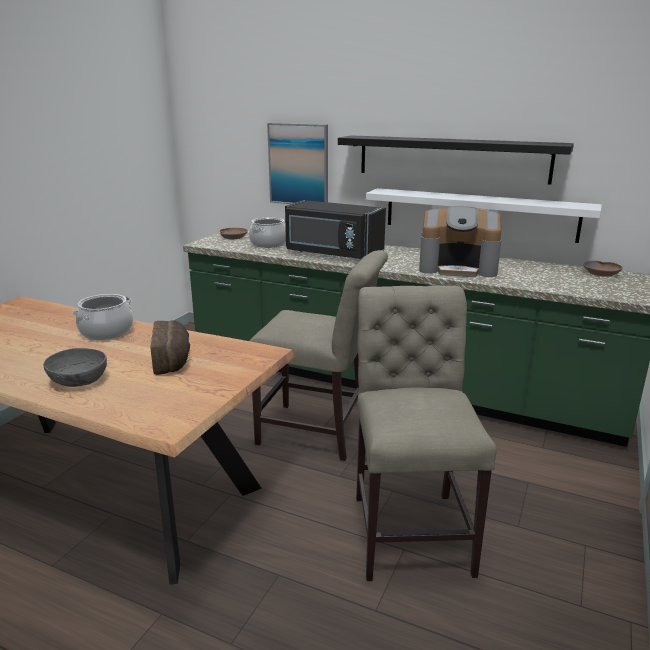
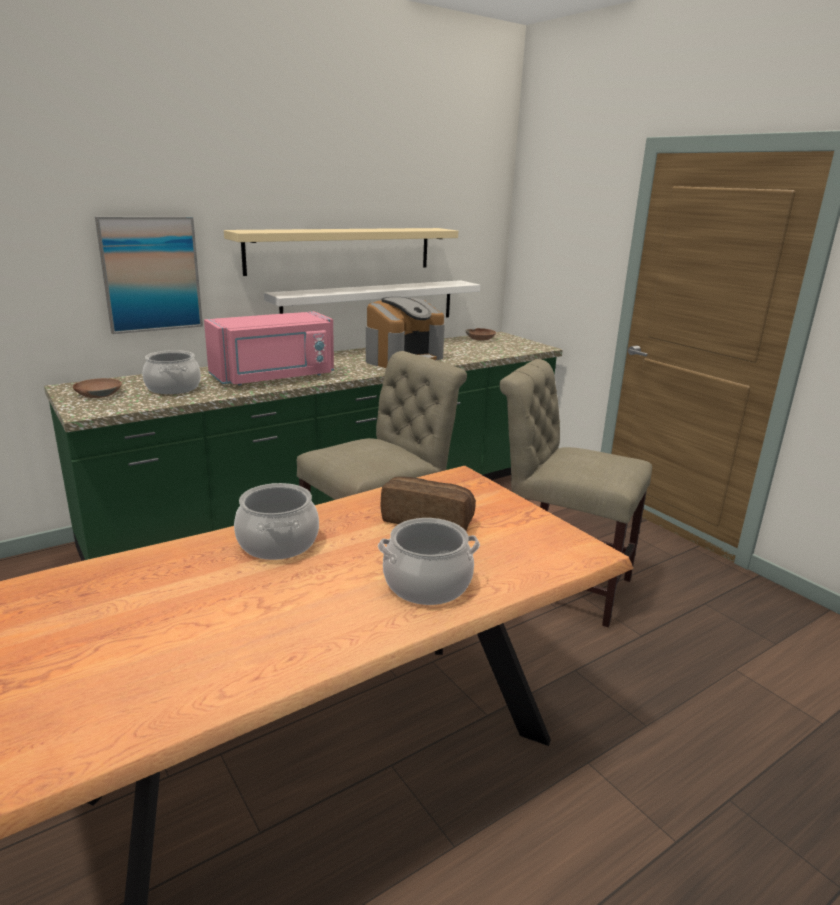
camera: 60 degrees left, 0 degrees up
(79, 381) = (427, 584): grey bowl -> cooking pot
(332, 253) = (274, 377): black microwave -> pink microwave
(452, 158) = (341, 250): black shelf -> beige shelf

